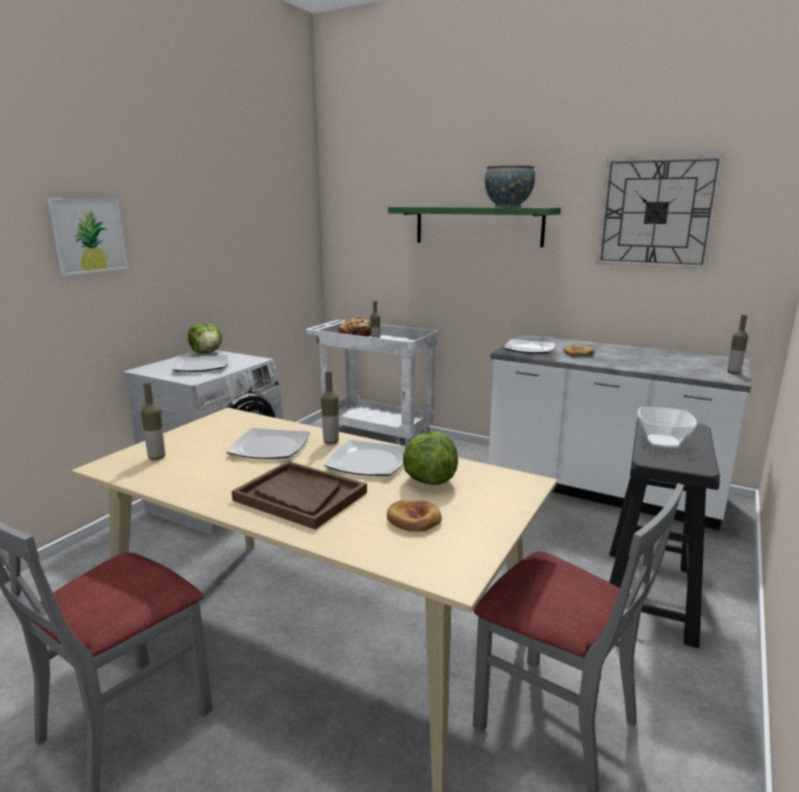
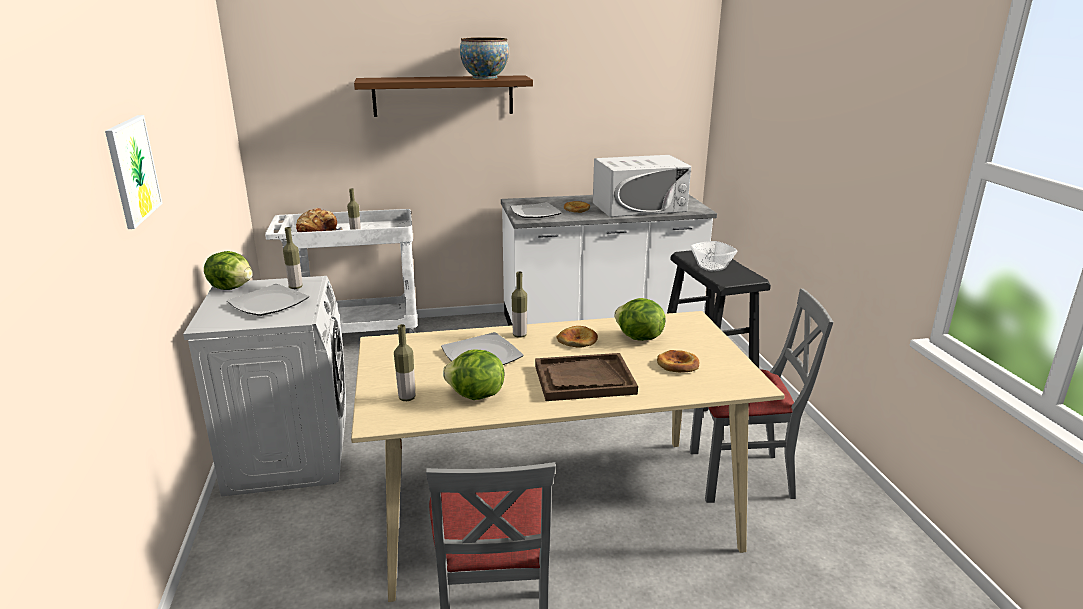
camera: 40 degrees left, 5 degrees up
(197, 474) = (475, 396): none -> lettuce
(369, 462) = (578, 340): plate -> bread
(478, 226) = (443, 96): green shelf -> brown shelf
(655, 363) = (639, 207): none -> white microwave
(656, 212) = (607, 78): wall clock -> none
(733, 372) = (693, 204): bottle -> bottle (296, 287)

